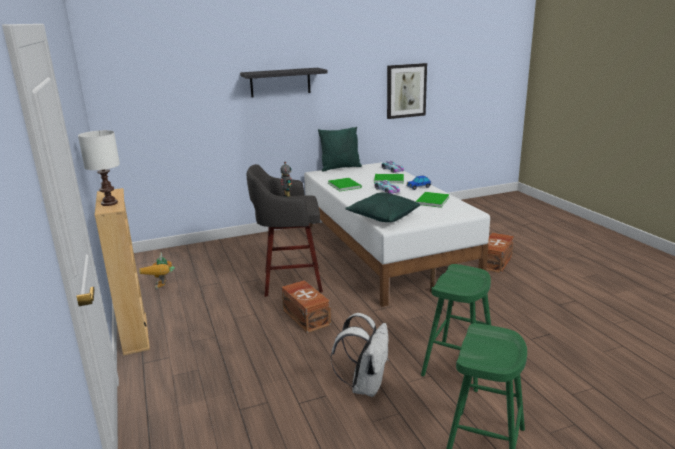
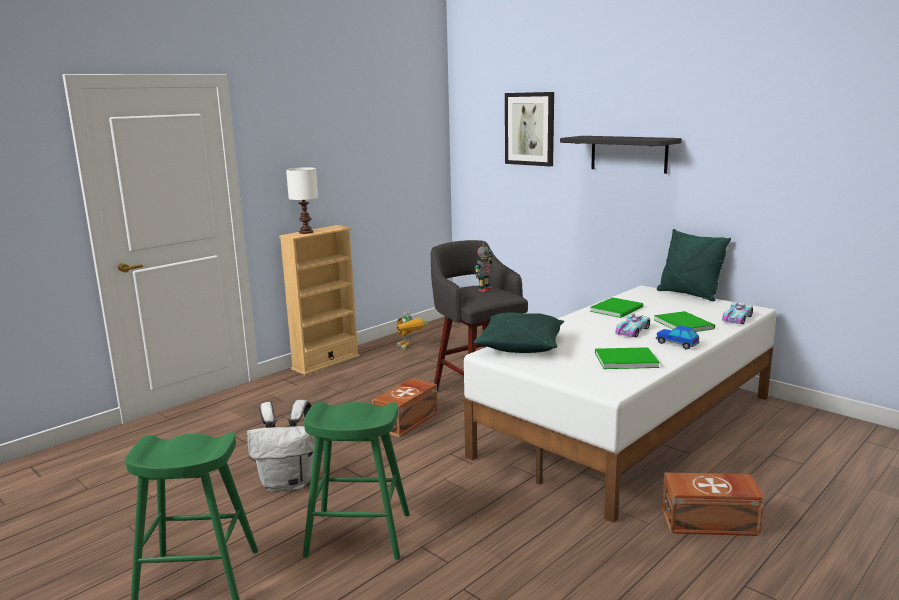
camera: 65 degrees right, 5 degrees down
(163, 288) = (410, 347): toy robot -> toy robot turned 90 degrees counterclockwise
(406, 91) = (839, 194): picture -> picture (530, 129)

